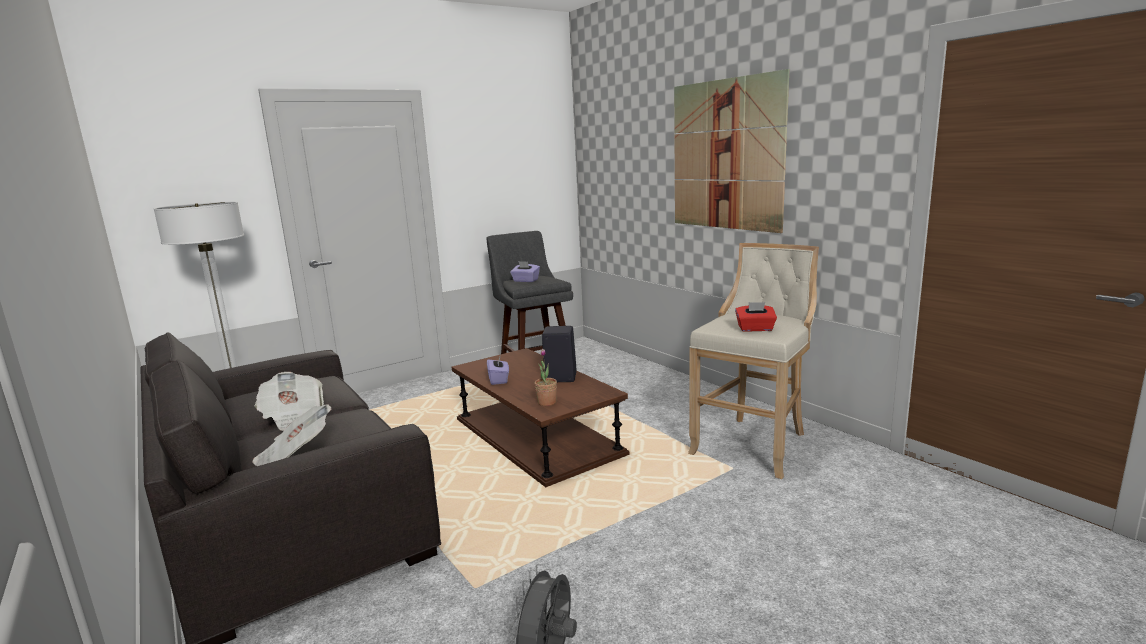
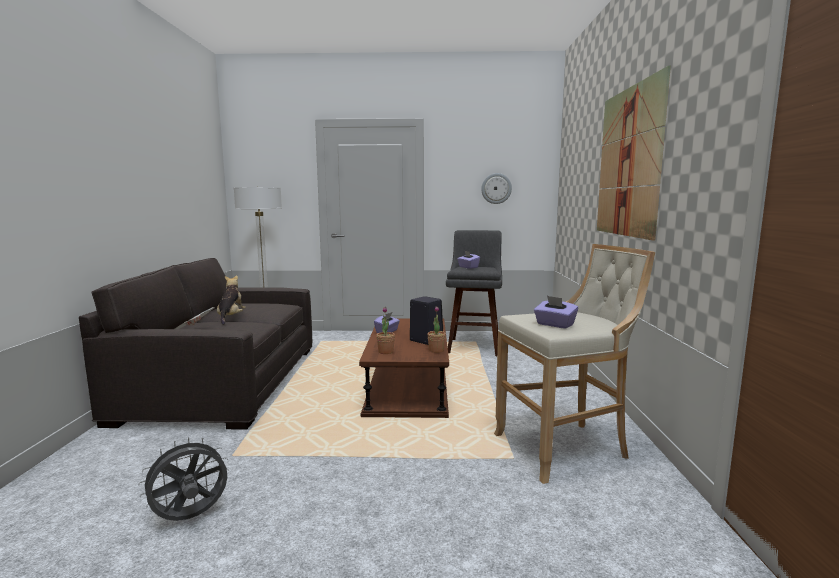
camera: 35 degrees right, 5 degrees down
(293, 417) = (231, 317): newspaper -> plush toy
(515, 178) = (496, 188): none -> wall clock
(593, 385) = (436, 350): none -> potted plant
(755, 329) = (554, 325): red tissue box -> purple tissue box

